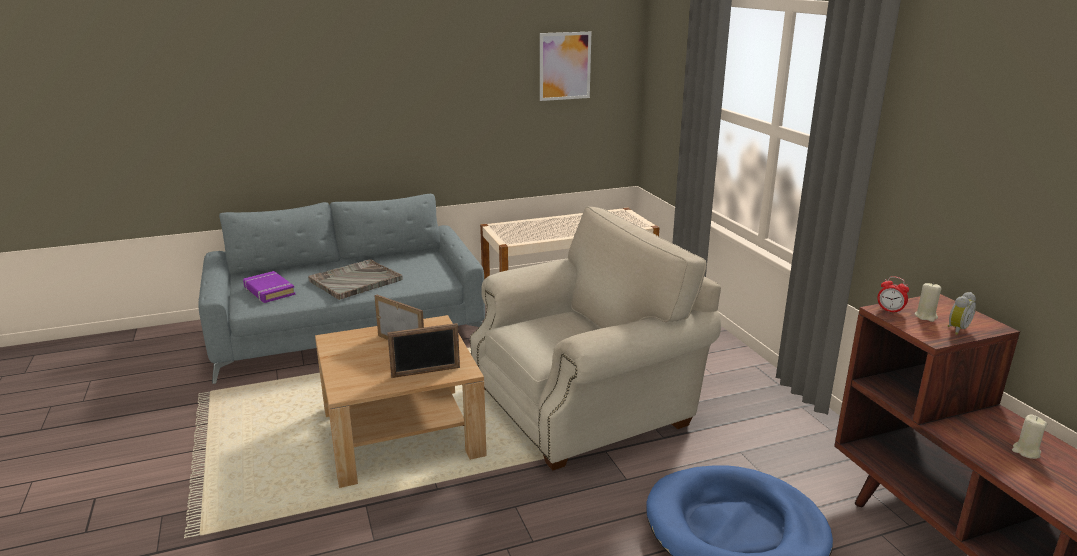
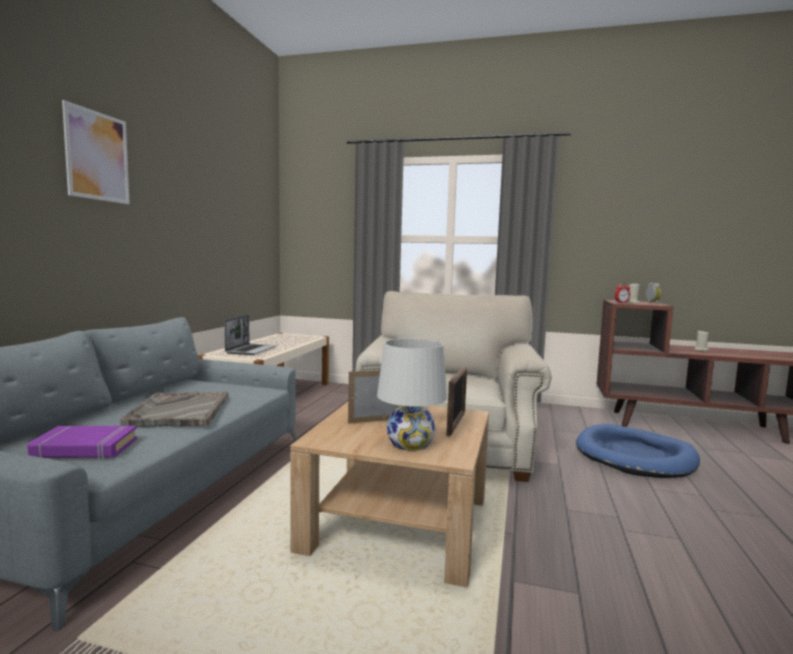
camera: 55 degrees left, 15 degrees down
(357, 369) = (410, 443): none -> white table lamp
(530, 230) = (251, 350): none -> laptop
(565, 66) = (243, 209): picture -> picture (97, 156)

